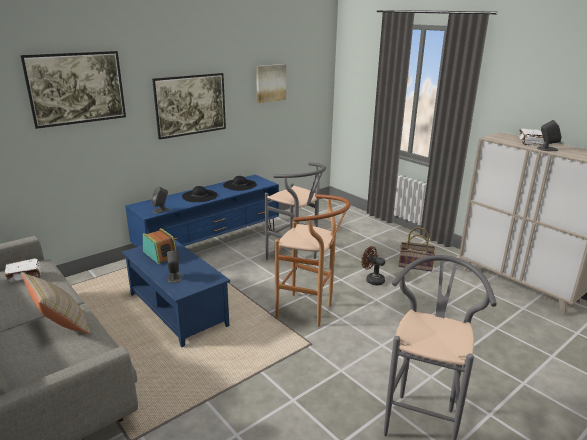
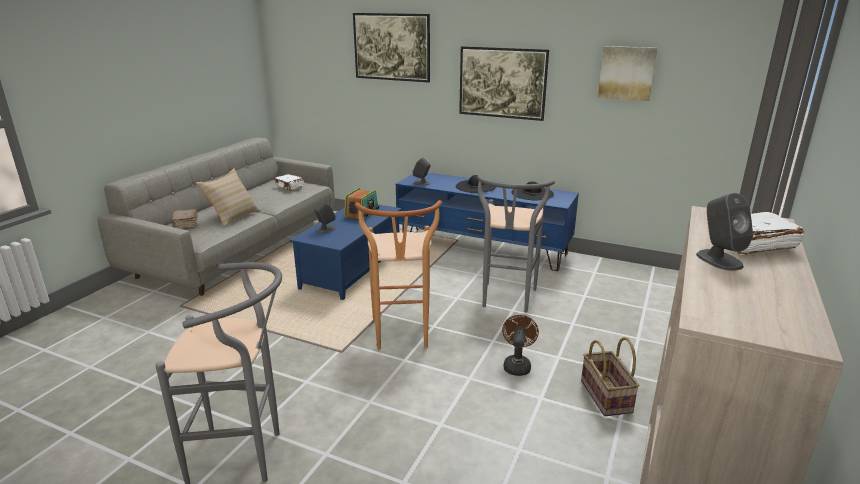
camera: 65 degrees right, 0 degrees up
(44, 363) = (185, 225): none -> brown book

